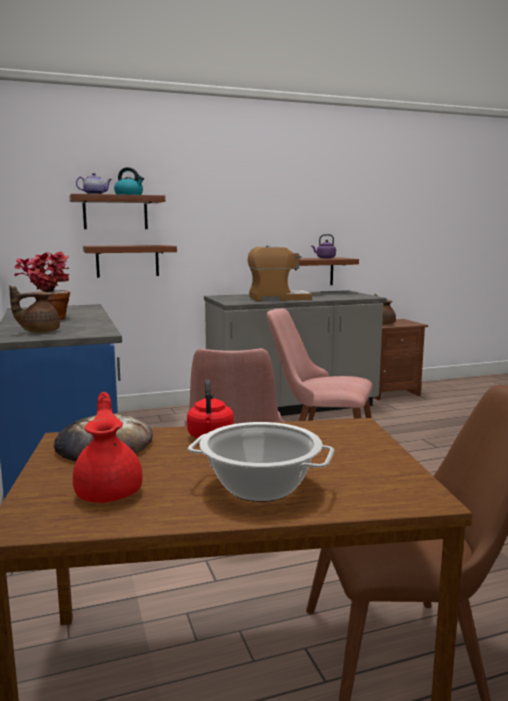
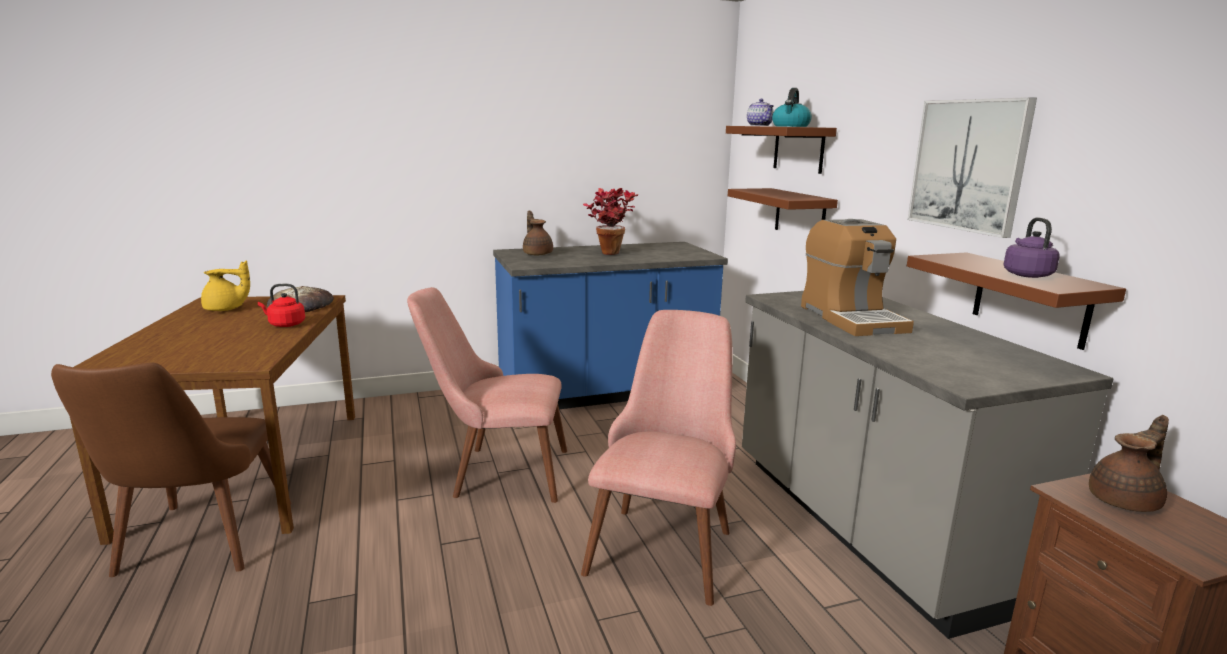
camera: 90 degrees right, 5 degrees up
(110, 491) = (226, 309): red teapot -> yellow teapot
(260, 487) = (181, 333): cooking pot -> none
(265, 216) = (968, 165): none -> picture

